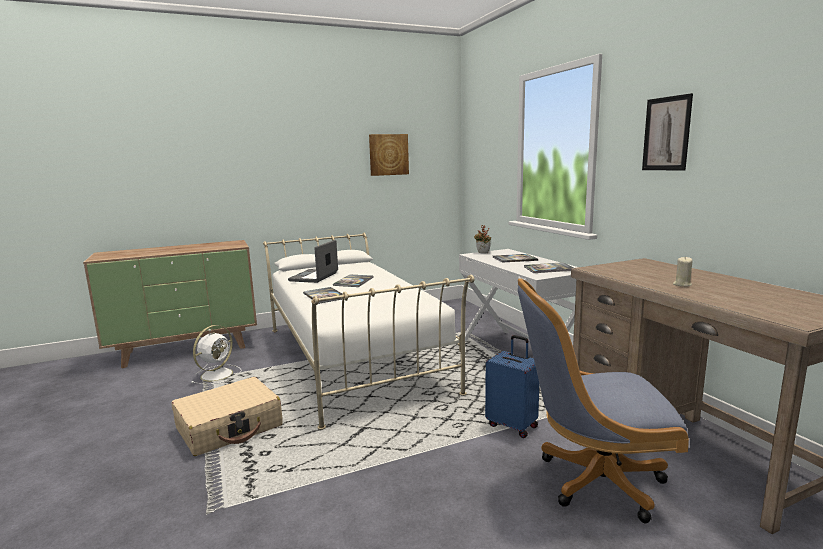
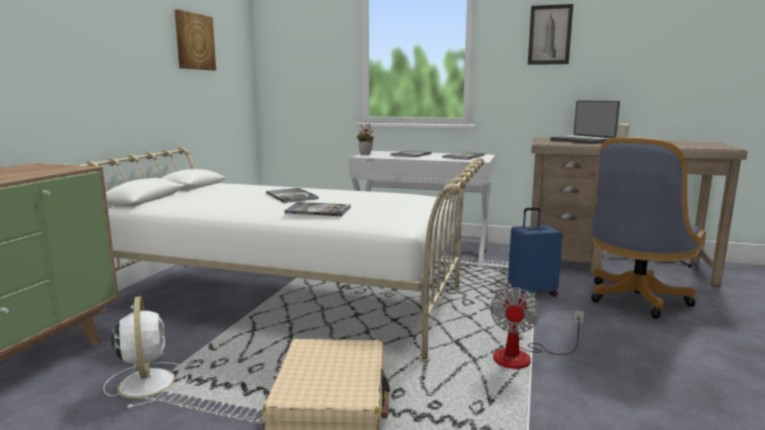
camera: 50 degrees left, 0 degrees up
(314, 277) = (222, 201): laptop -> laptop (583, 141)
(373, 462) = (523, 357): none -> fan

